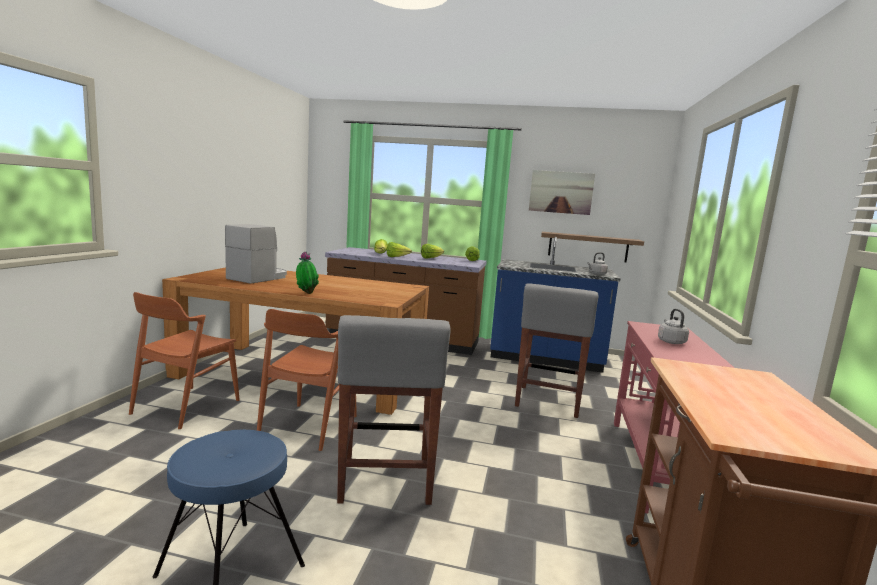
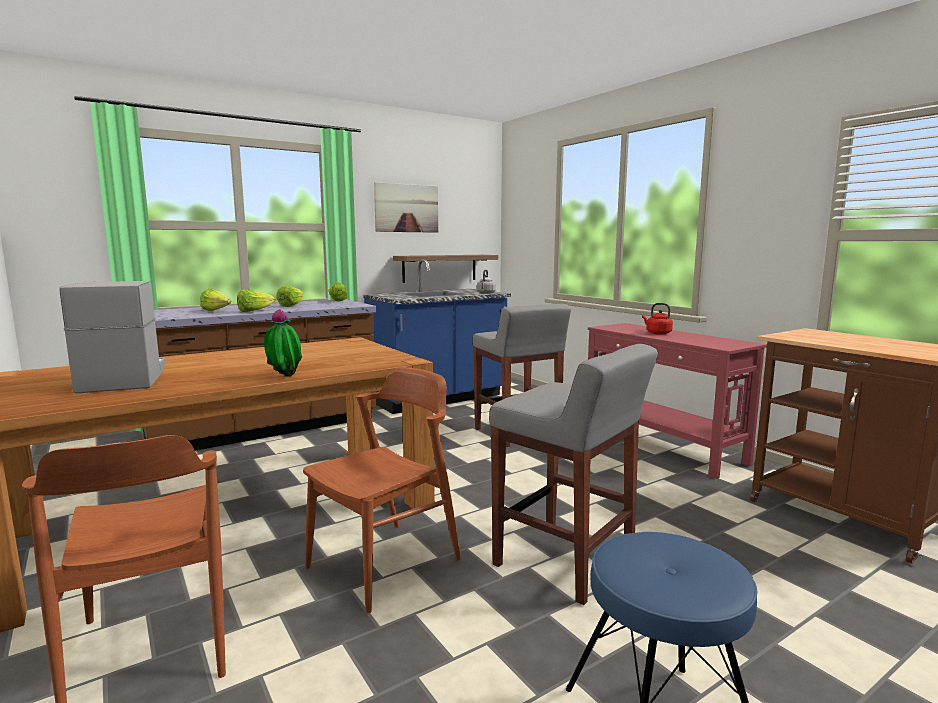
camera: 45 degrees left, 0 degrees up
(308, 426) = (385, 563): brown chair -> brown chair turned 105 degrees counterclockwise
(670, 341) = (657, 333): grey kettle -> red kettle

